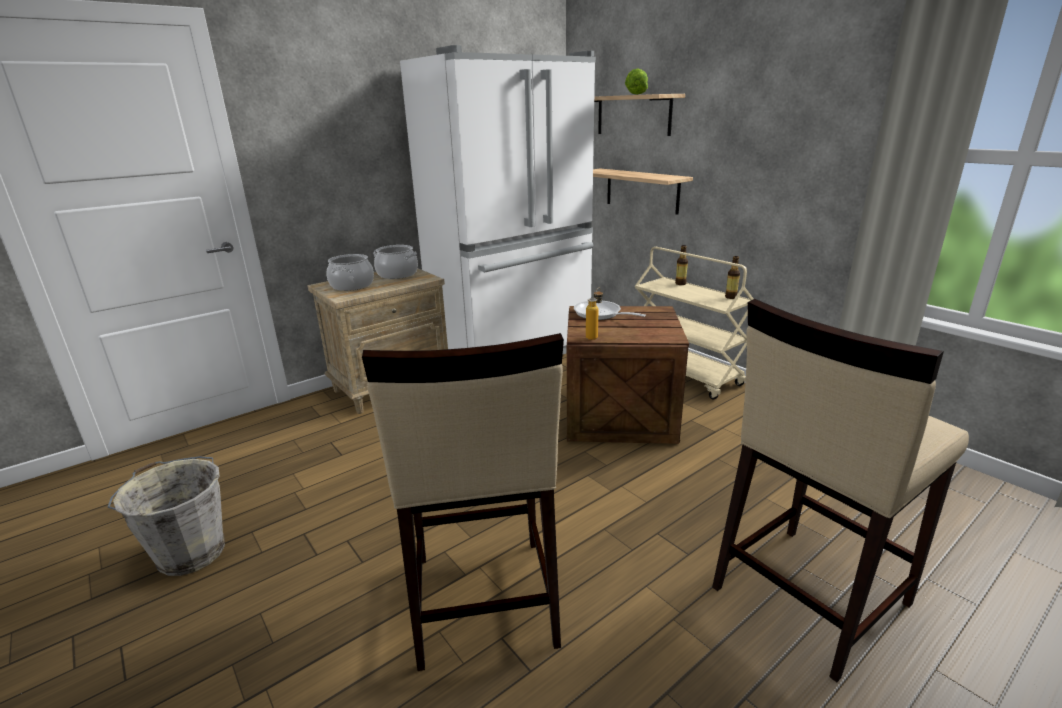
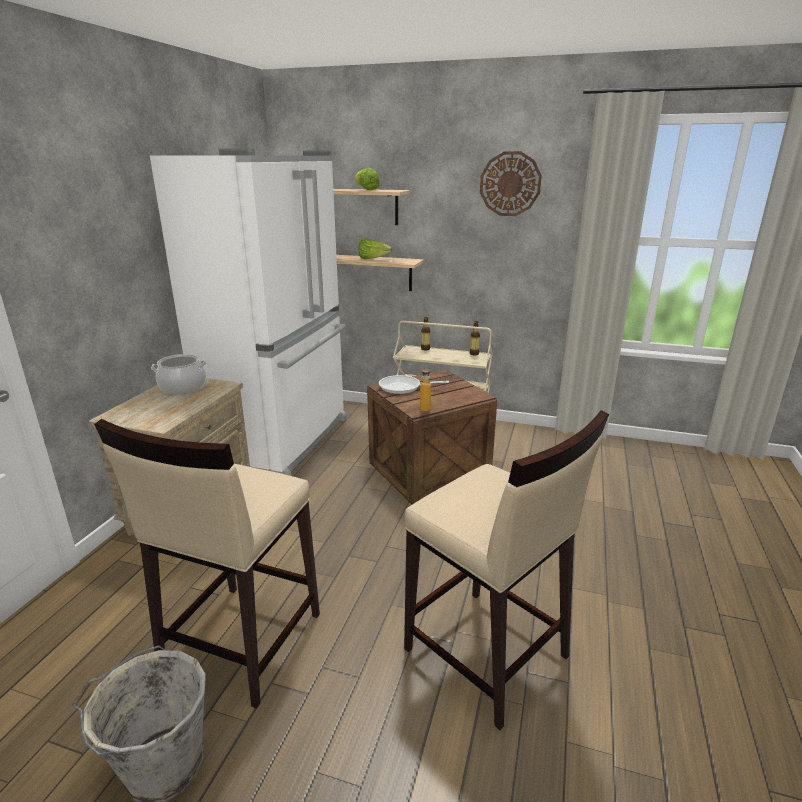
camera: 35 degrees left, 0 degrees up
(352, 285) = (150, 409): cooking pot -> none
(636, 174) = (372, 259): none -> lettuce
(798, 79) = (510, 184): none -> wall clock
(807, 595) = (653, 550): beige stool -> beige stool (240, 642)

